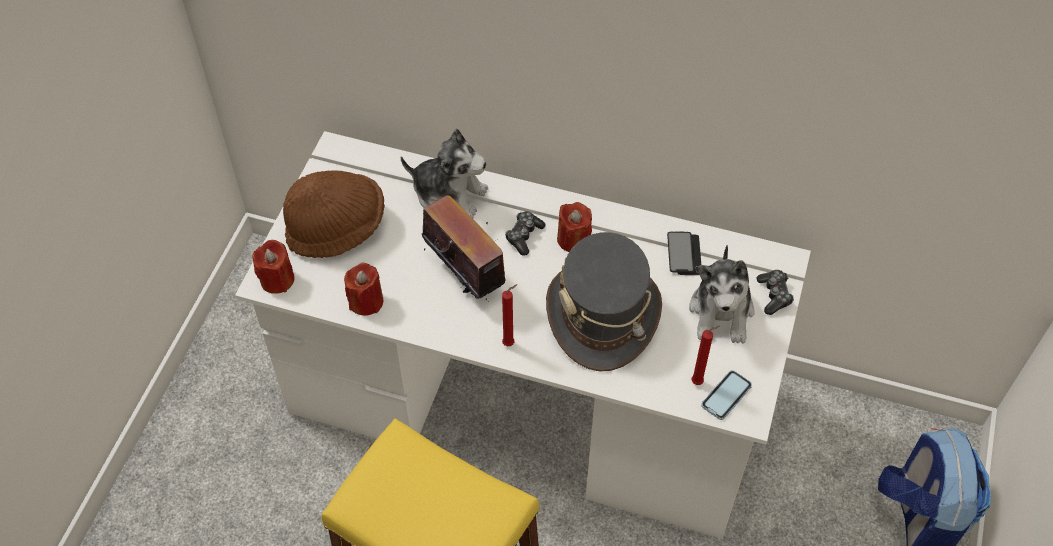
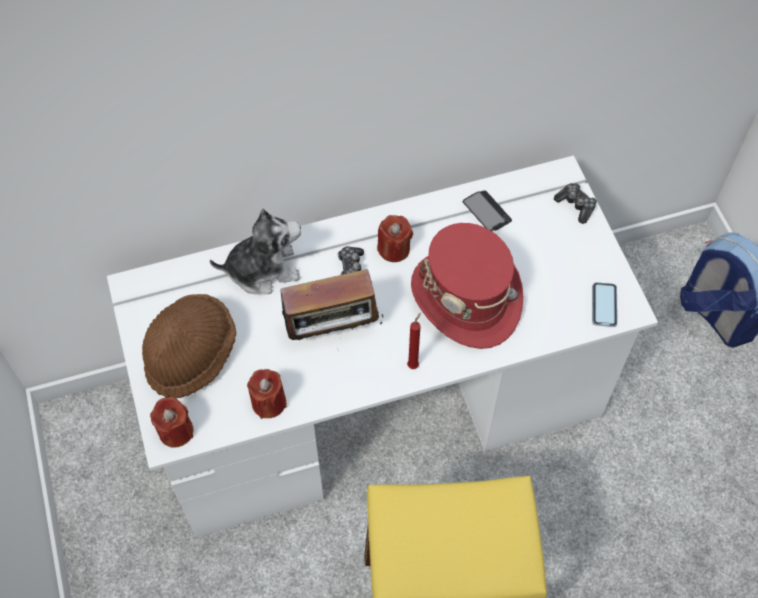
camera: 35 degrees left, 5 degrees up
(465, 275) = (332, 330): radio -> radio turned 150 degrees clockwise
(603, 316) = (466, 298): grey hat -> red hat
(699, 382) = (576, 306): red candle -> none
(721, 311) = (549, 241): plush toy -> none

